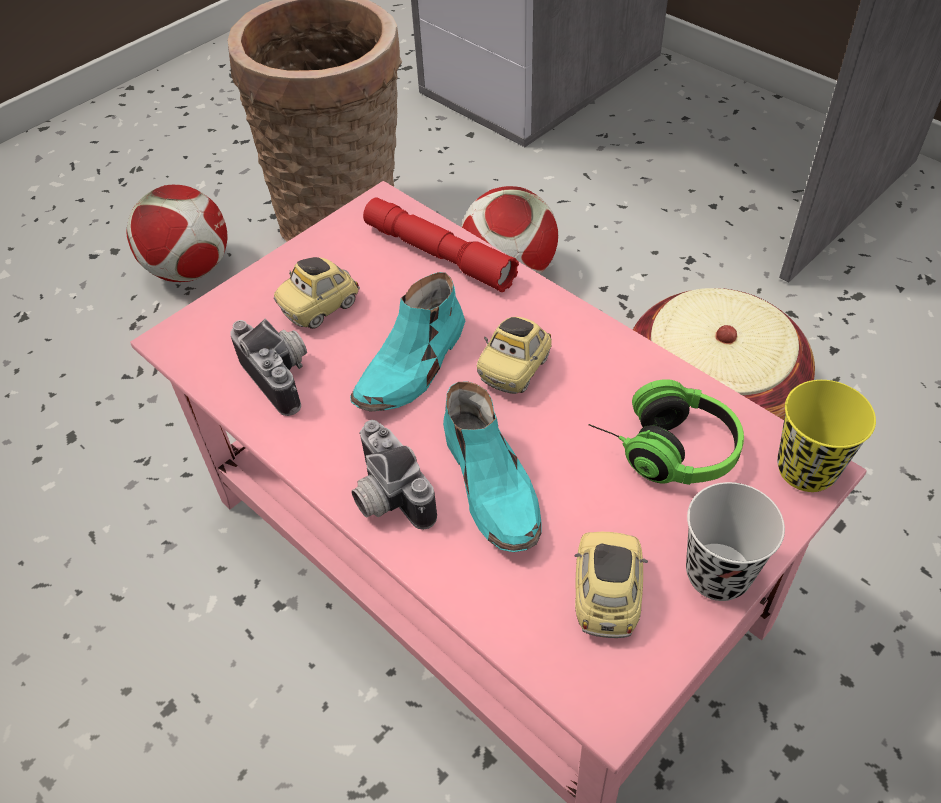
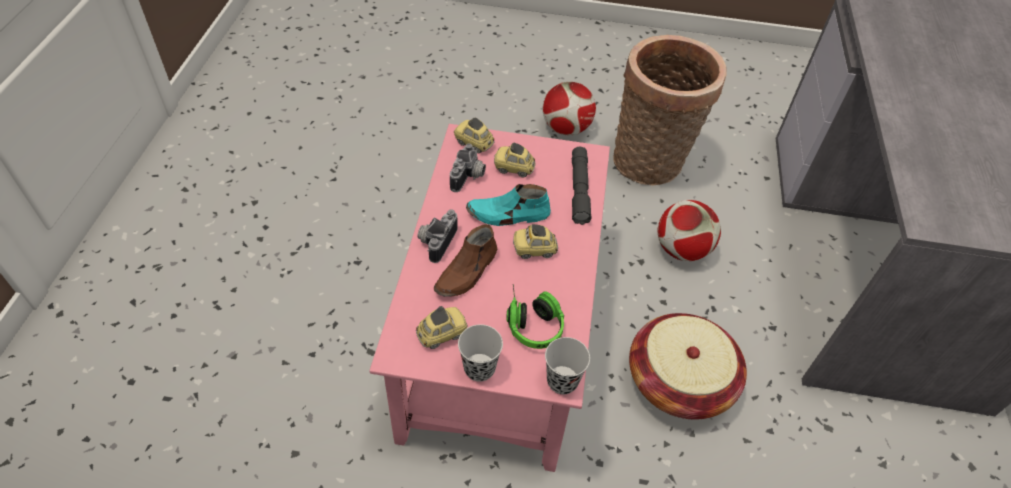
camera: 50 degrees right, 0 degrees up
(213, 330) = (474, 143): none -> toy car
(439, 255) = (579, 190): red flashlight -> grey flashlight
(492, 484) = (467, 272): turquoise shoe -> brown shoe
(806, 469) = (562, 381): yellow cup -> black cup

